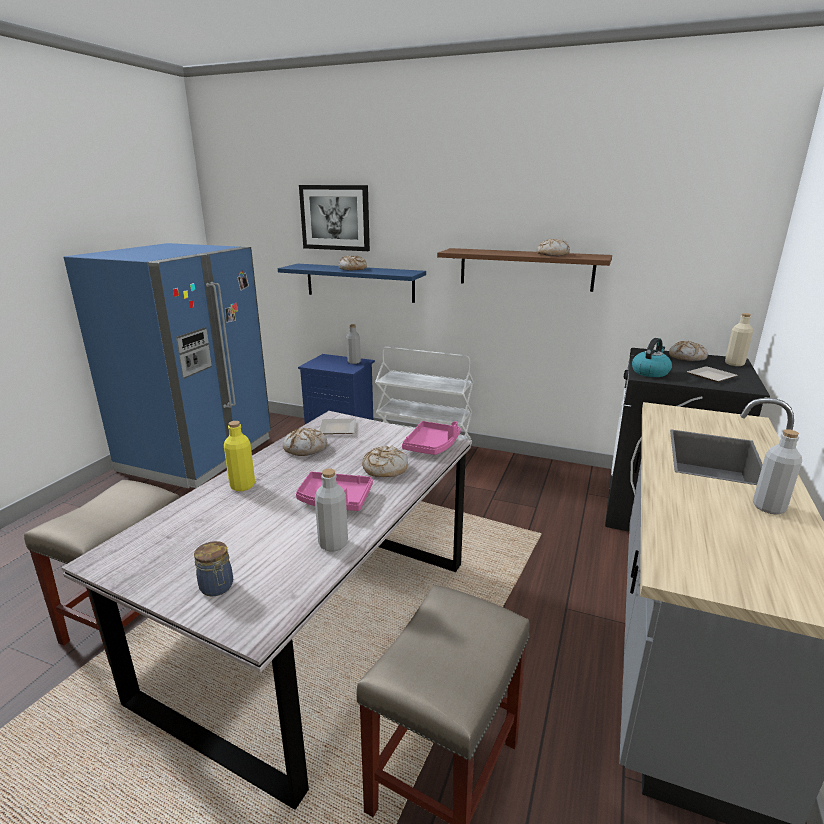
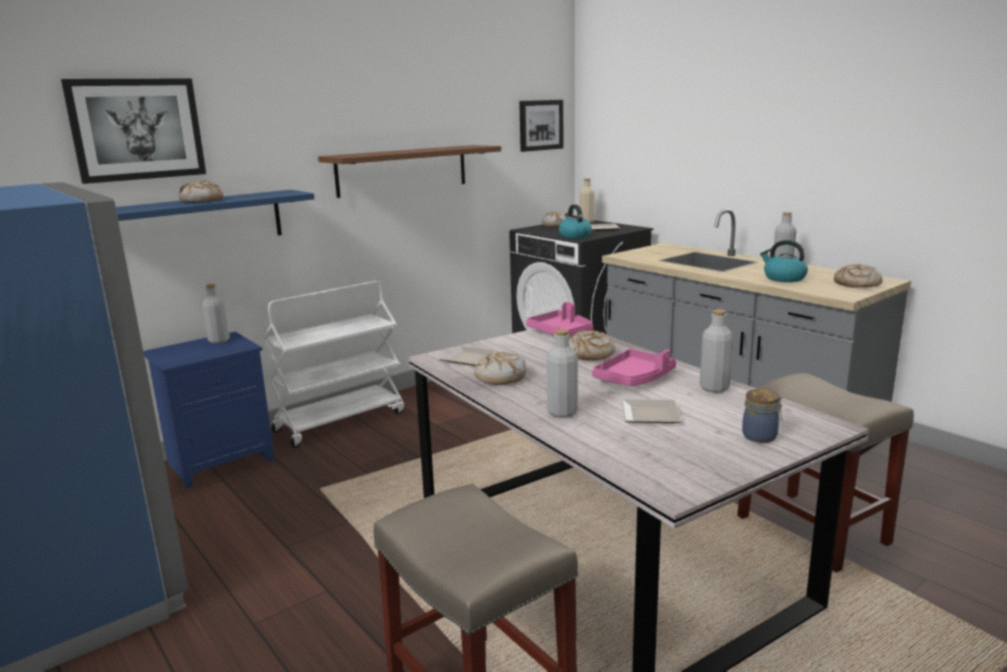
camera: 60 degrees left, 5 degrees down
(242, 486) = (562, 412): yellow bottle -> grey bottle
(252, 521) = (648, 414): none -> plate
(552, 254) = (441, 148): bread -> bread (856, 284)
(702, 515) = (783, 278): none -> kettle
(717, 242) = (540, 125): none -> picture

